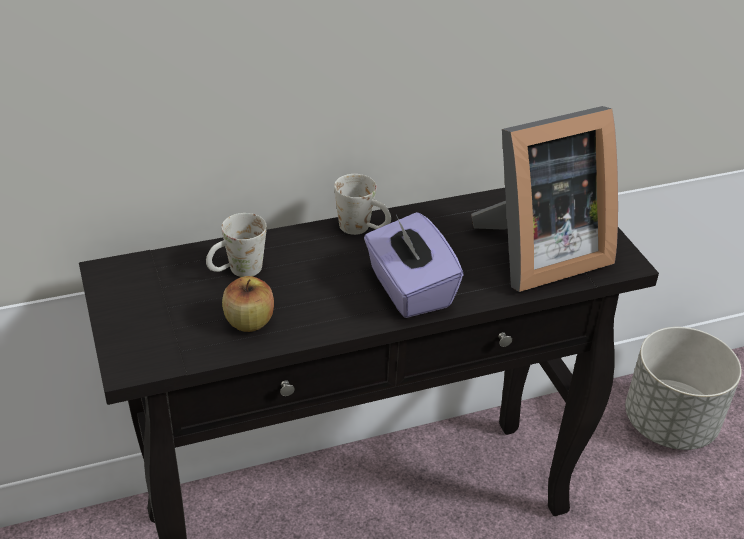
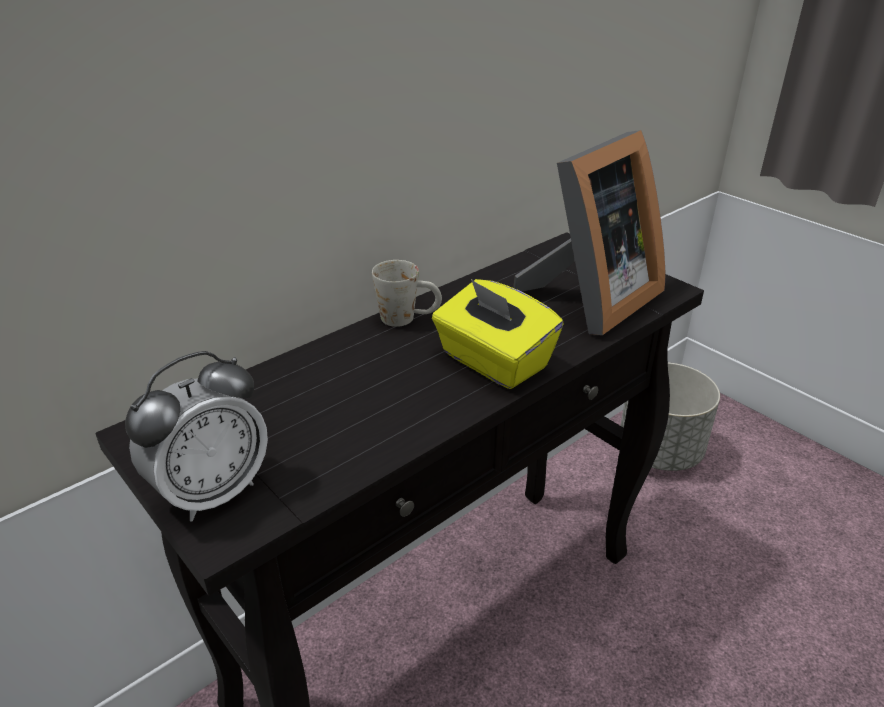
camera: 20 degrees left, 5 degrees down
(137, 333) = (212, 492): none -> alarm clock
(237, 272) = (298, 392): white mug -> none
(249, 322) = (343, 441): apple -> none
(408, 289) = (493, 362): purple tissue box -> yellow tissue box

